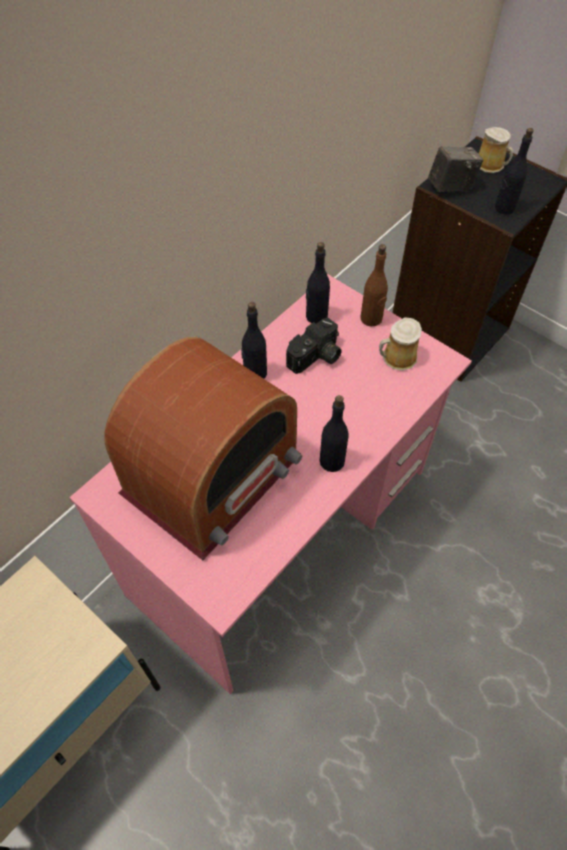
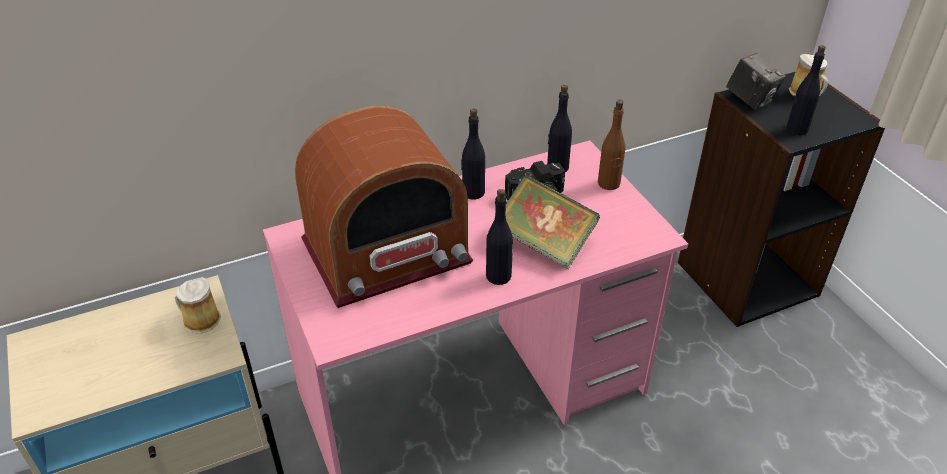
camera: 25 degrees right, 15 degrees down
(352, 407) = (544, 243): none -> book
(397, 358) = (613, 219): mug -> mug (199, 320)
(450, 187) = (750, 100): camera -> camera turned 45 degrees clockwise

